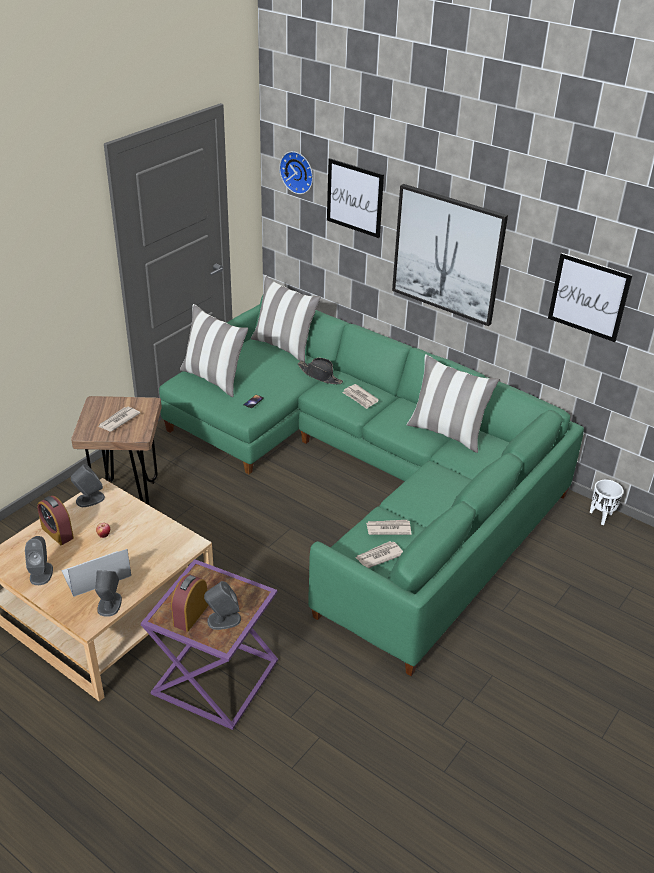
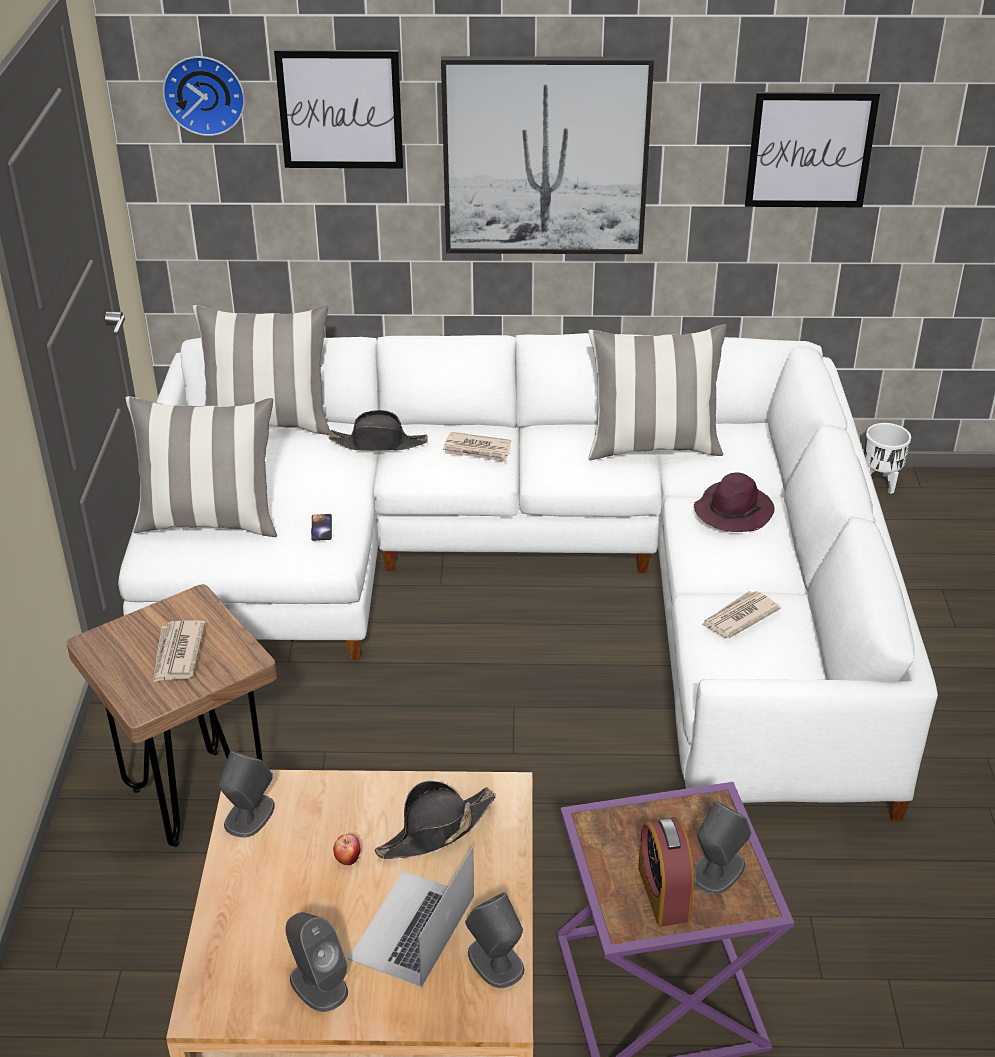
camera: 35 degrees left, 0 degrees up
(57, 533) = (261, 902): alarm clock -> none
(147, 543) = (436, 830): none -> black hat
(367, 477) = (538, 577): green sofa -> white sofa
(378, 556) = (773, 661): newspaper -> none
(447, 480) = (733, 511): none -> purple hat

